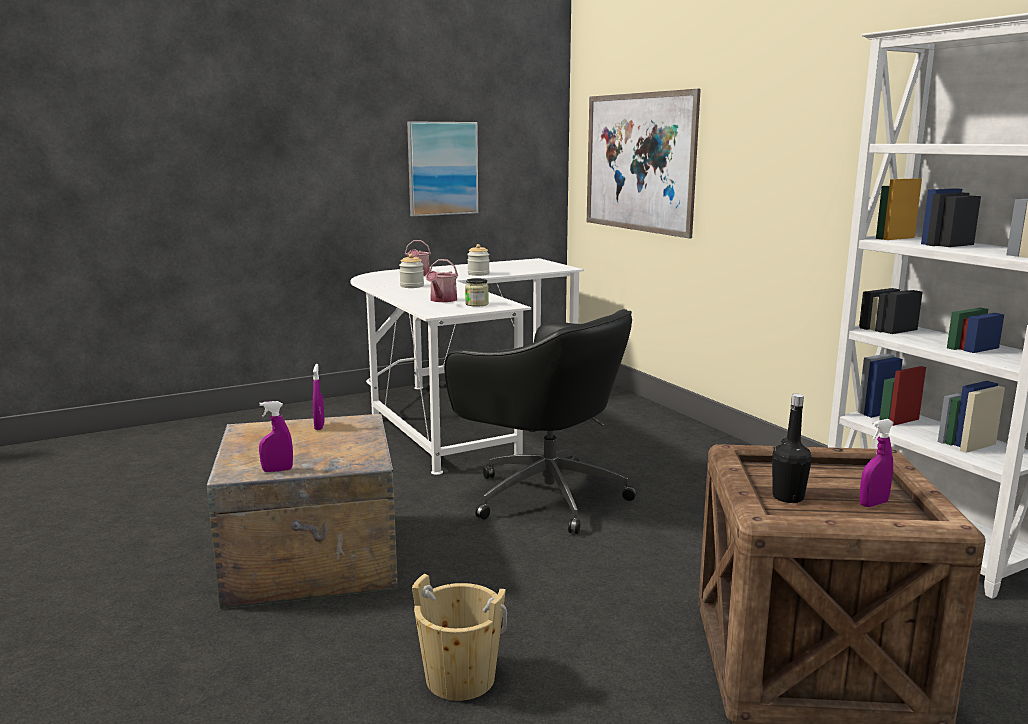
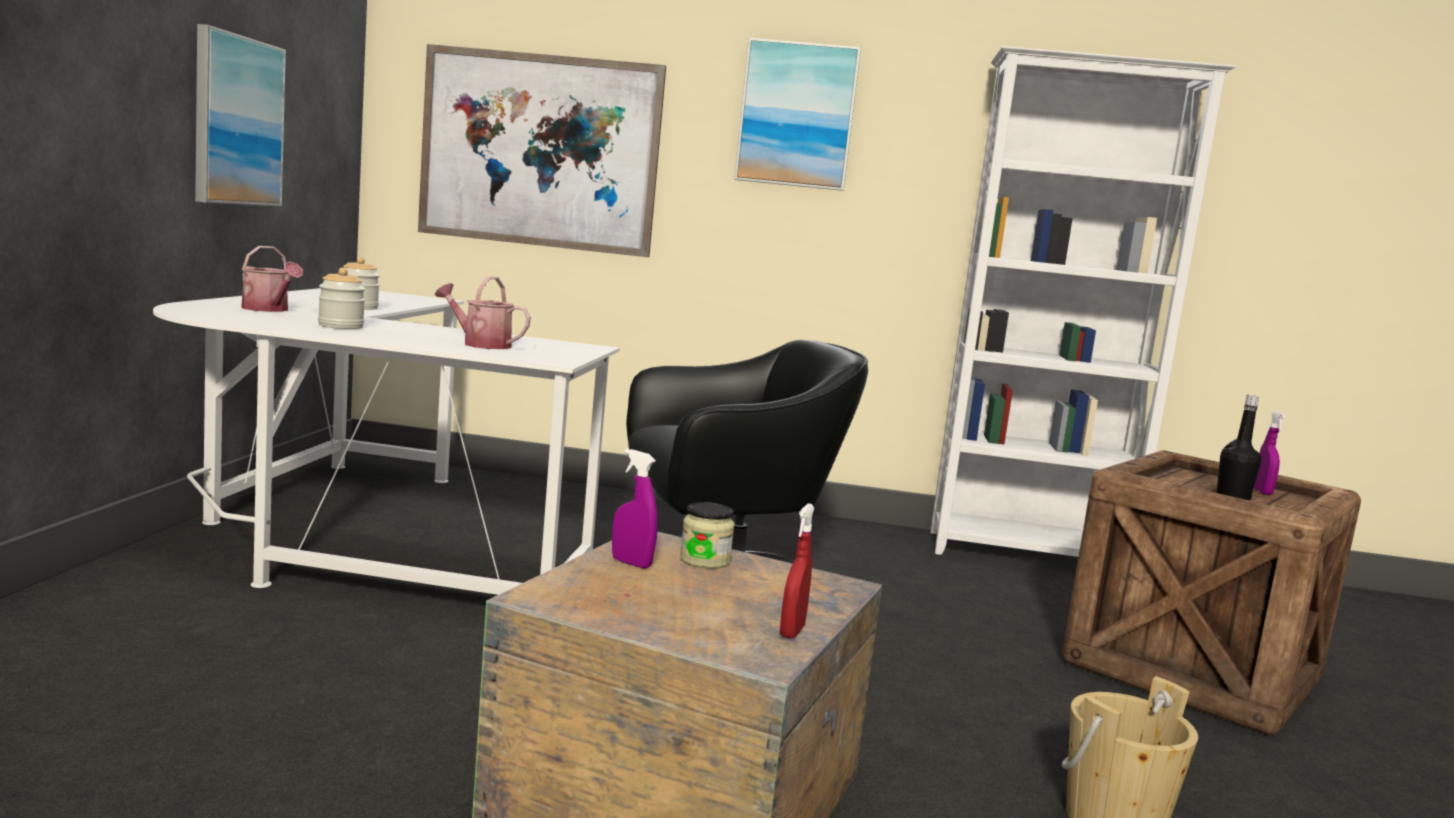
camera: 55 degrees left, 5 degrees down
(277, 470) = (792, 631): purple spray bottle -> red spray bottle
(442, 300) = (481, 344): watering can -> watering can turned 150 degrees clockwise
(477, 304) = (547, 347): jar -> jar (705, 560)
(777, 115) = (797, 115): none -> picture

